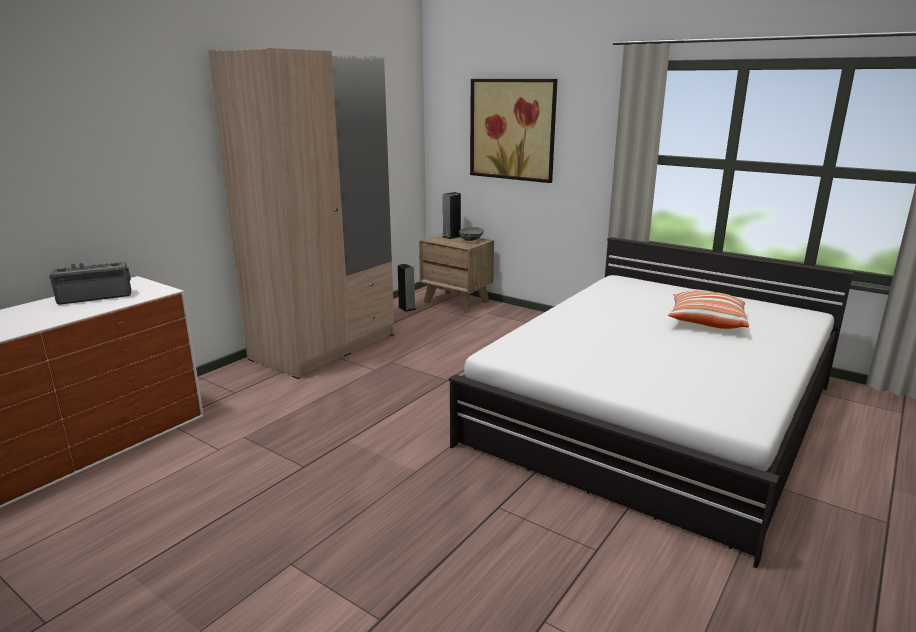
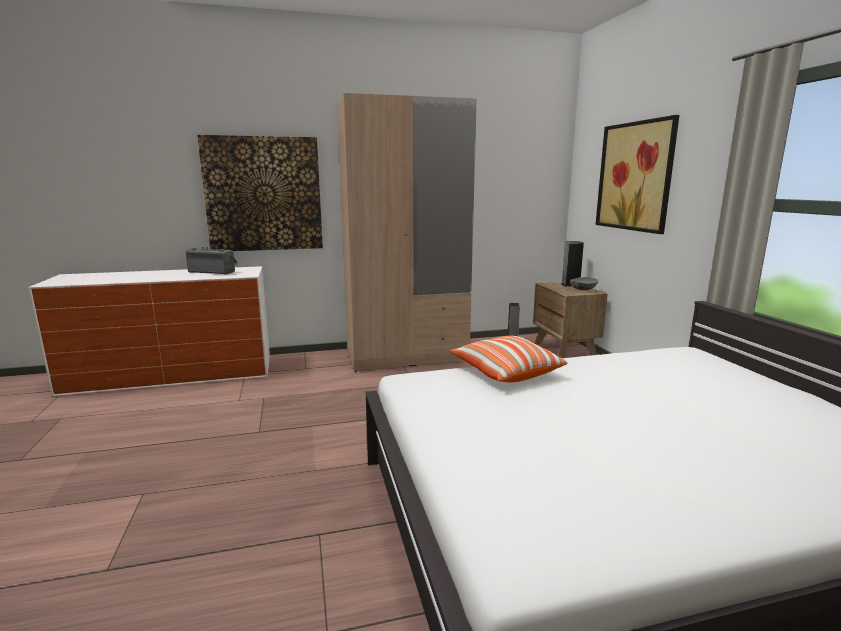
camera: 40 degrees right, 5 degrees down
(126, 176) = (263, 194): none -> picture
(706, 322) = (724, 426): pillow -> pillow (505, 372)

